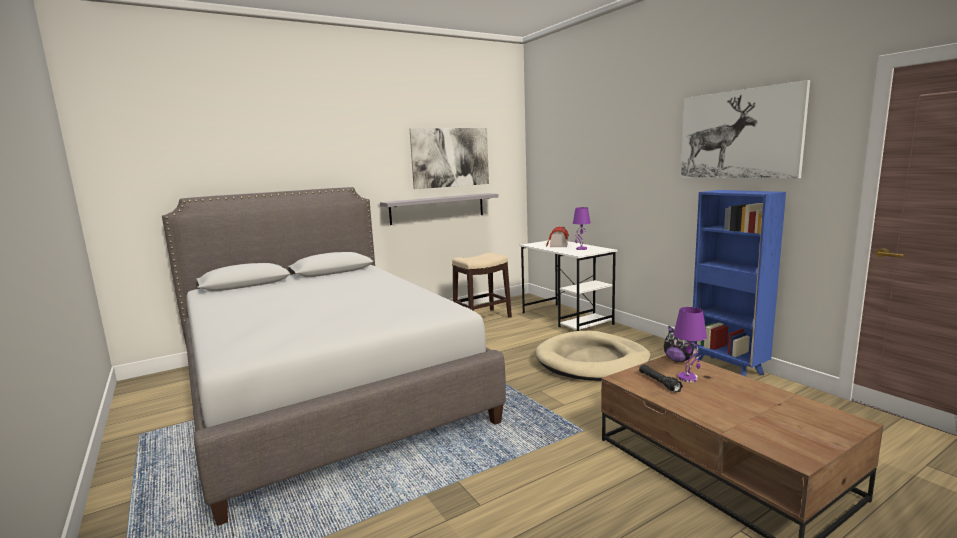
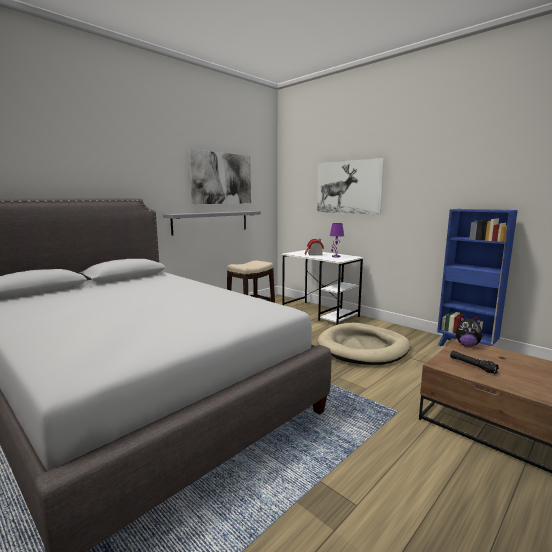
camera: 15 degrees left, 0 degrees up
(688, 378) = (489, 360): purple table lamp -> none
(739, 134) = (476, 165): picture -> picture (348, 187)

